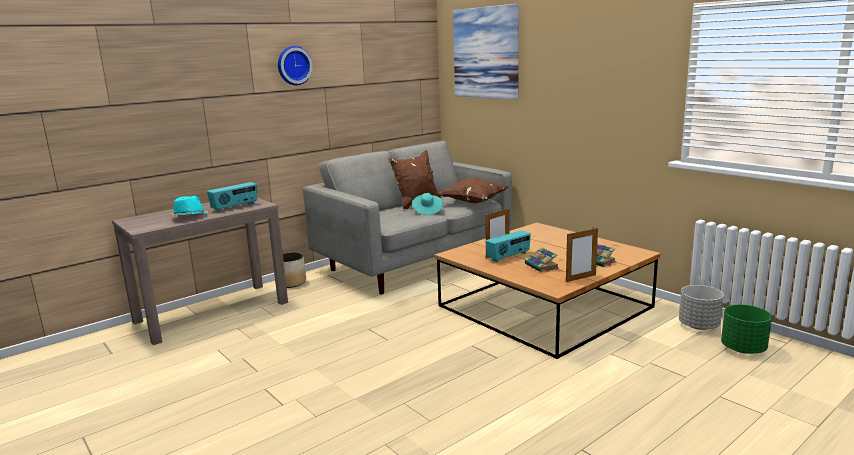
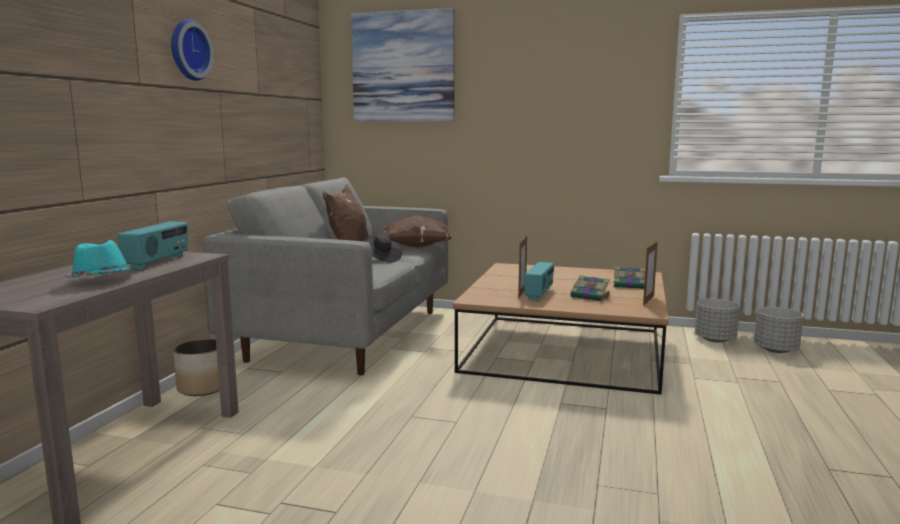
camera: 35 degrees left, 5 degrees down
(427, 211) = (382, 259): turquoise hat -> black hat
(743, 349) = (775, 350): green planter -> grey planter

